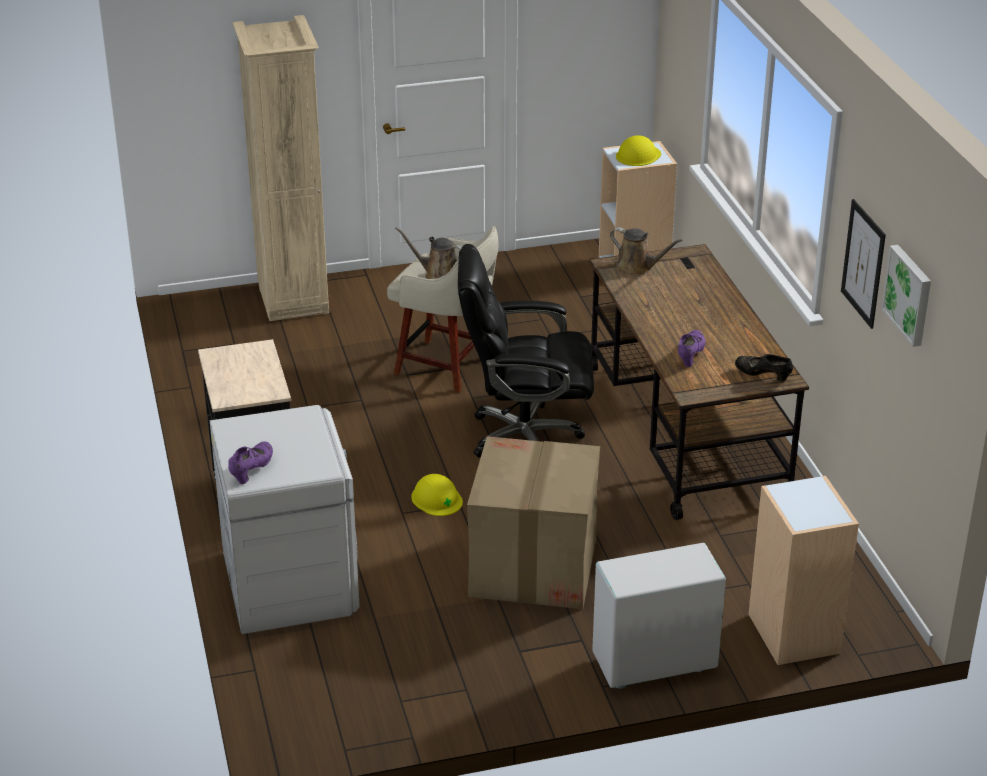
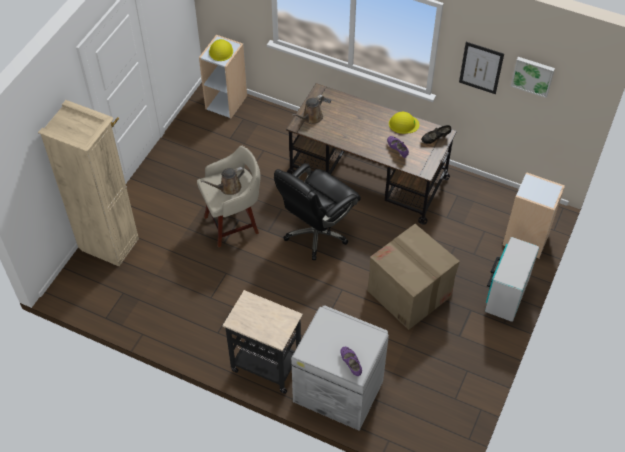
camera: 50 degrees left, 20 degrees up
(436, 499) = (330, 295): yellow hard hat -> yellow hard hat (403, 124)
(638, 267) = (311, 118): brown watering can -> brown watering can turned 150 degrees clockwise

